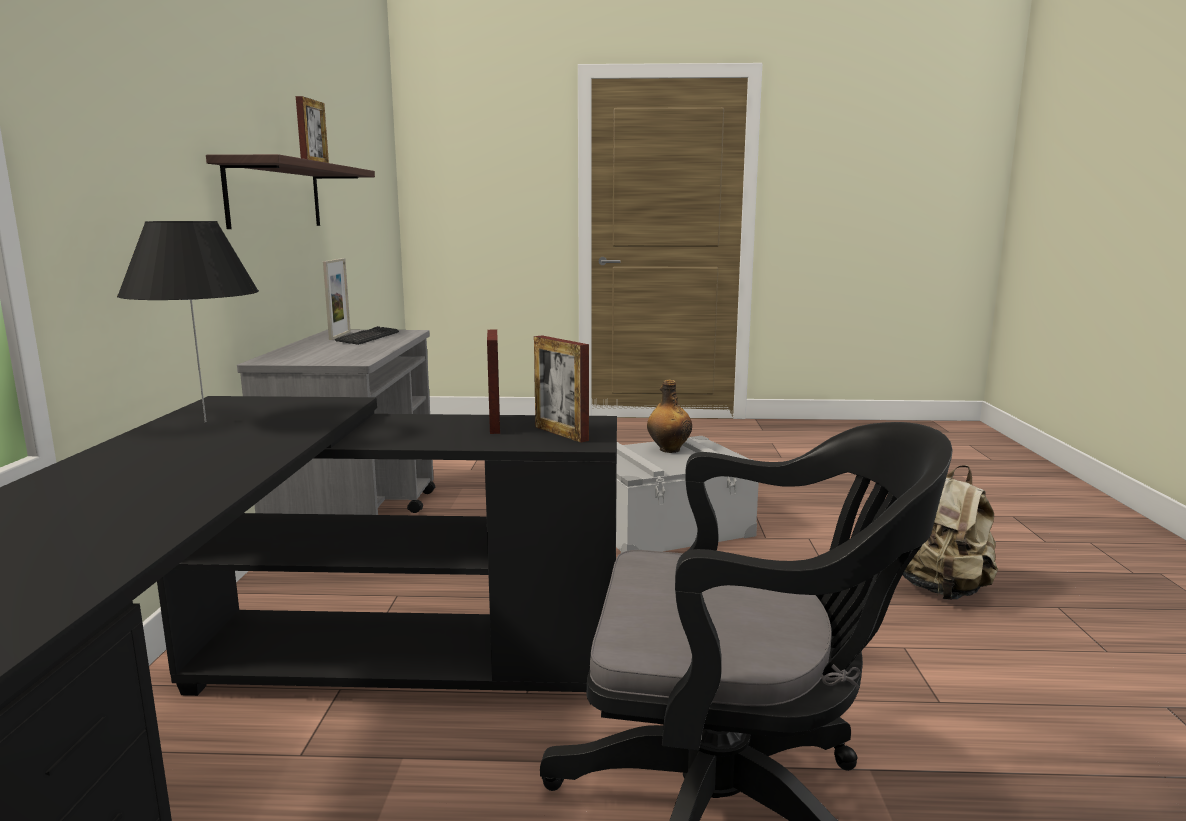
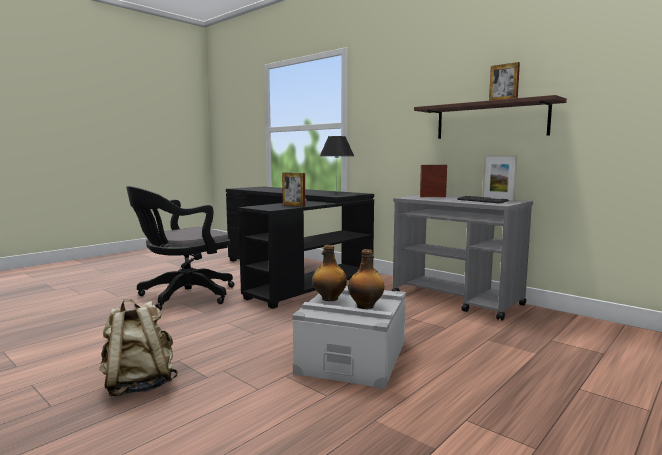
camera: 130 degrees right, 5 degrees down
(561, 433) = (266, 206): picture frame -> picture frame (432, 197)
(682, 465) = (329, 299): none -> bottle

